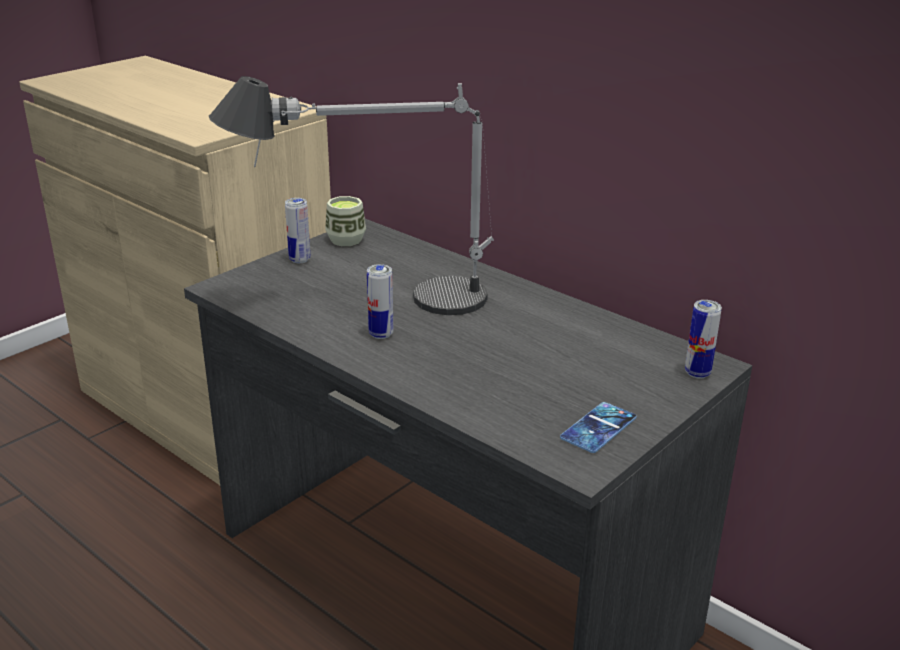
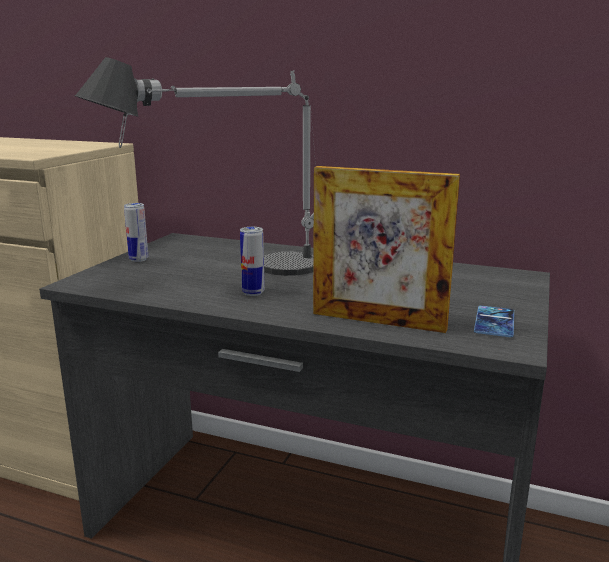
camera: 20 degrees left, 10 degrees down
(346, 240) = (169, 245): cup -> none
(475, 400) = (378, 321): none -> picture frame
(697, 373) = (521, 281): can -> none

